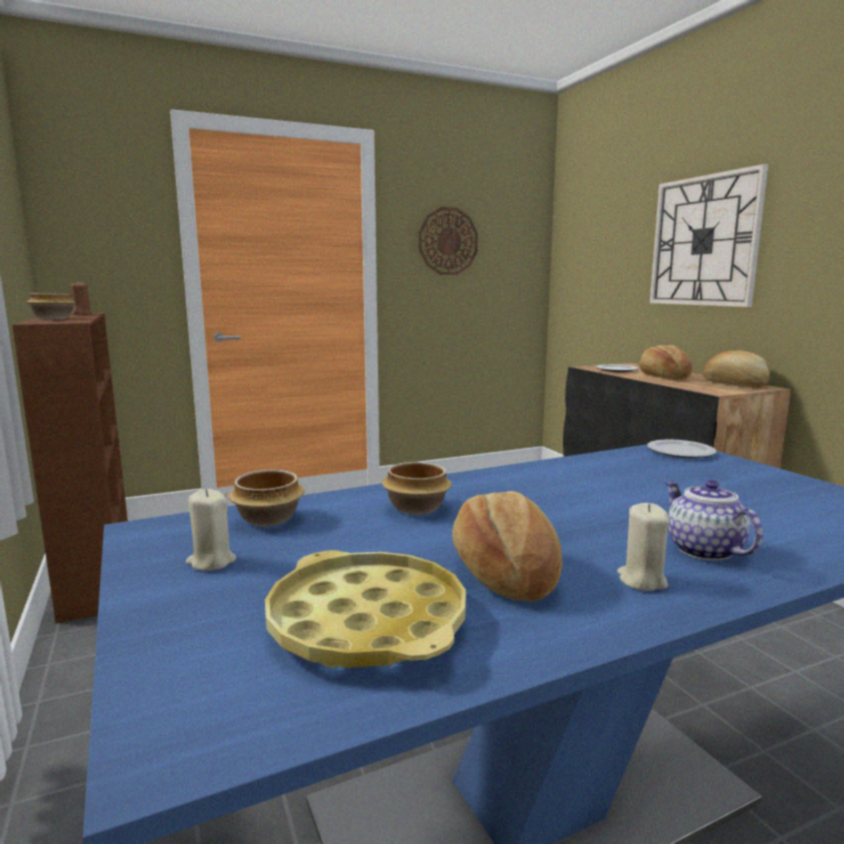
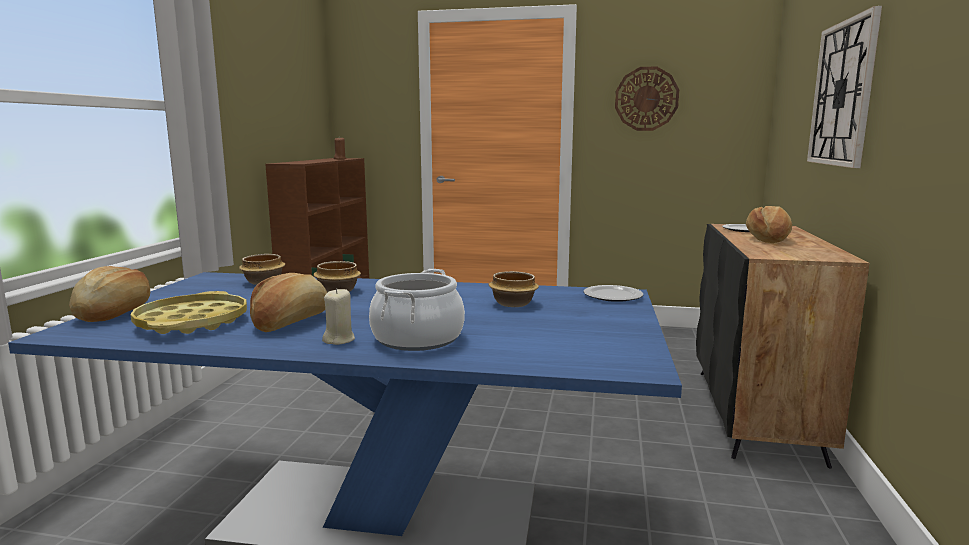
camera: 35 degrees right, 0 degrees up
(52, 319) = (304, 161): bowl -> bowl (512, 303)
(211, 561) = (201, 292): beige candle -> none
(702, 549) = (417, 338): teapot -> cooking pot
(734, 384) = (818, 252): bread -> bread (114, 313)

